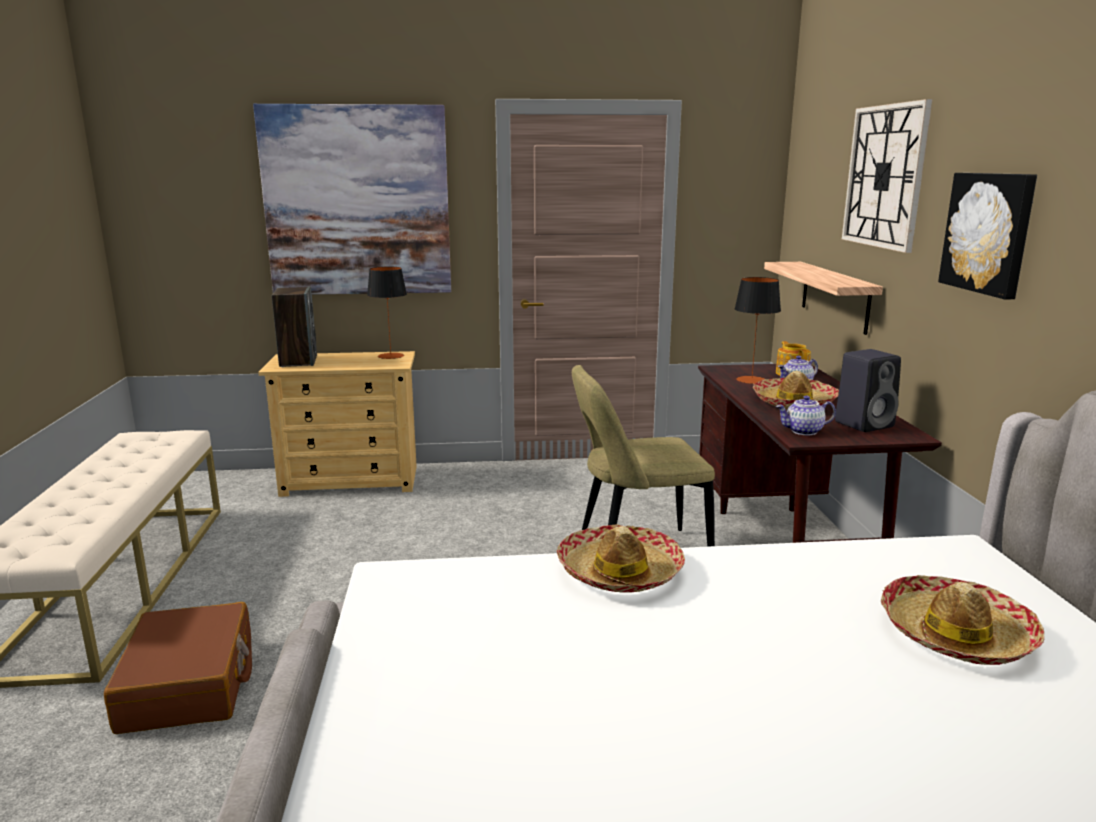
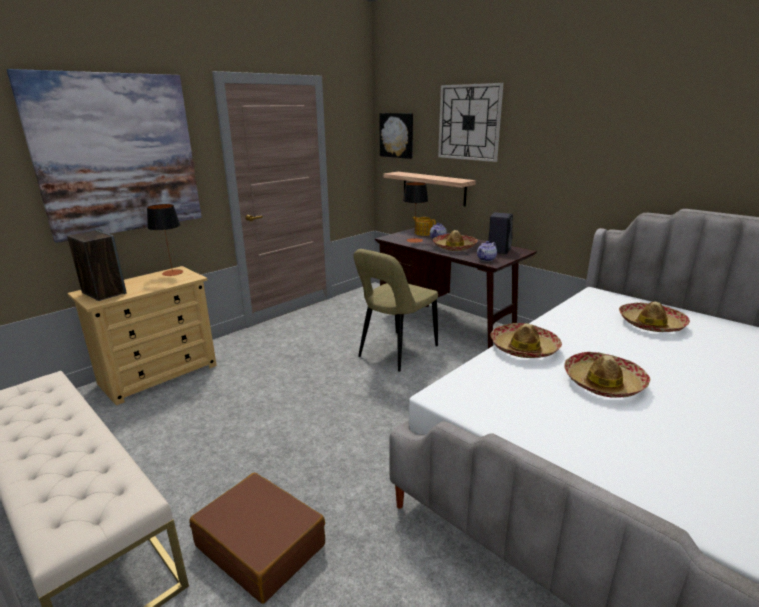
camera: 40 degrees left, 5 degrees up
(628, 666) = (603, 383): none -> hat
(989, 233) = (554, 149): picture -> picture (397, 135)

